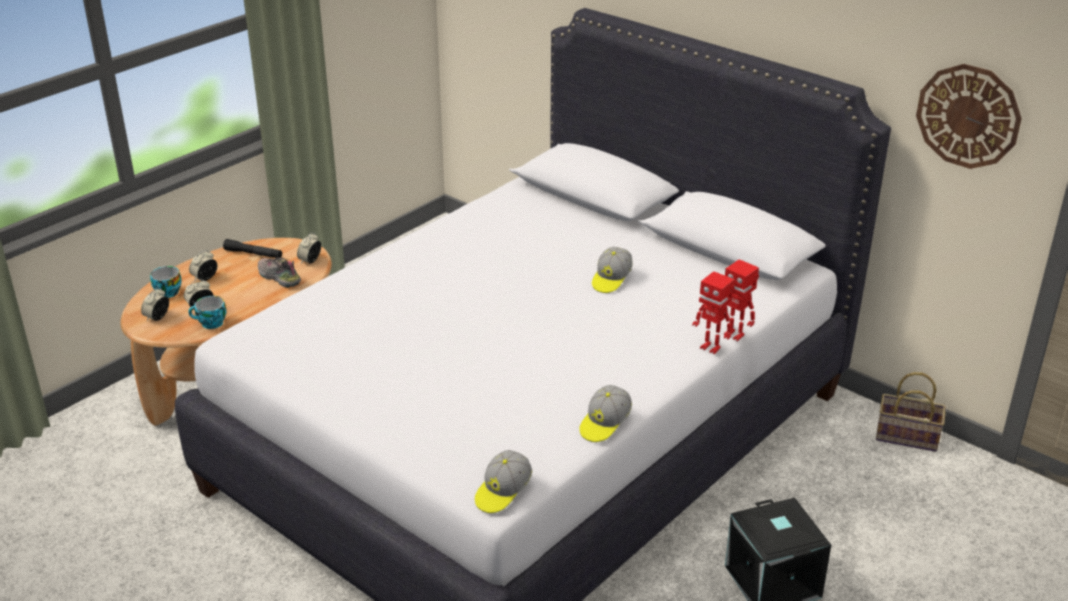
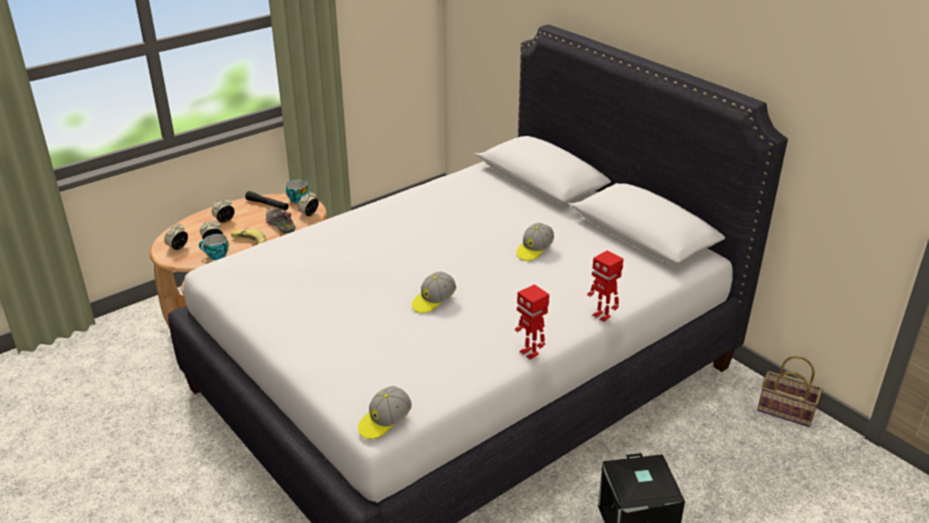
camera: 10 degrees right, 0 degrees up
(167, 292) = (192, 228): cup -> cup (297, 199)
(246, 302) = (249, 242): none -> banana
(604, 424) = (490, 372): cap -> cap (433, 301)
(735, 335) = (626, 307): toy robot -> toy robot (530, 353)
(968, 116) = (856, 132): wall clock -> none

